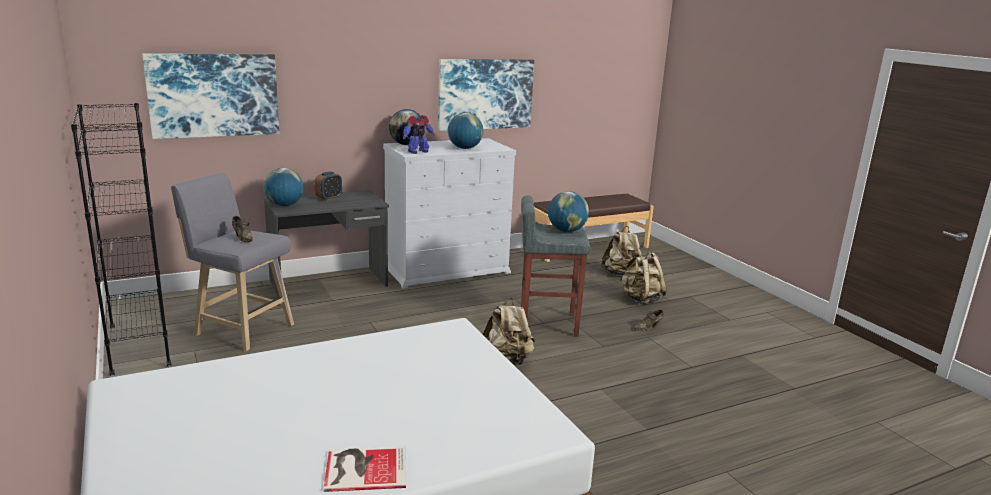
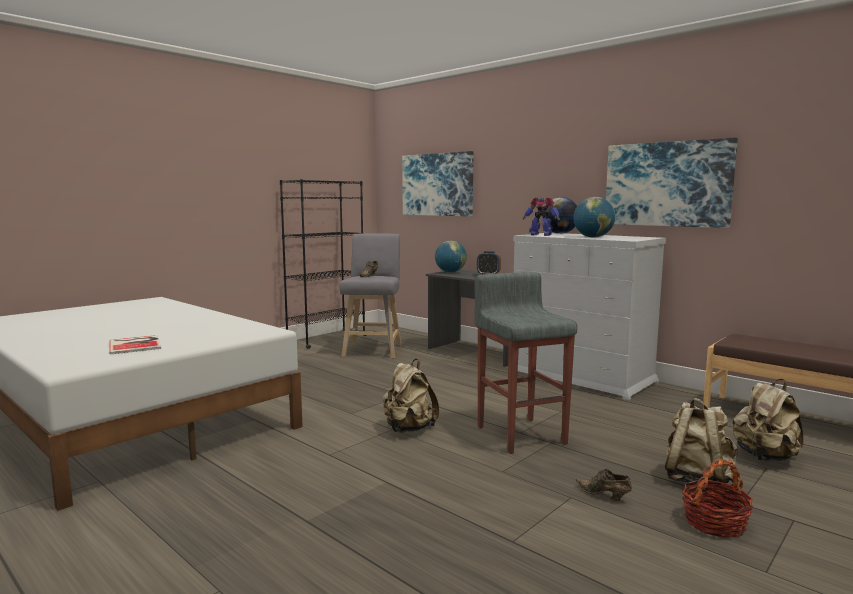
camera: 70 degrees right, 10 degrees down
(363, 468) = (38, 338): book -> book (136, 344)
(566, 231) = (541, 317): globe -> none
(687, 313) = (714, 523): none -> basket

